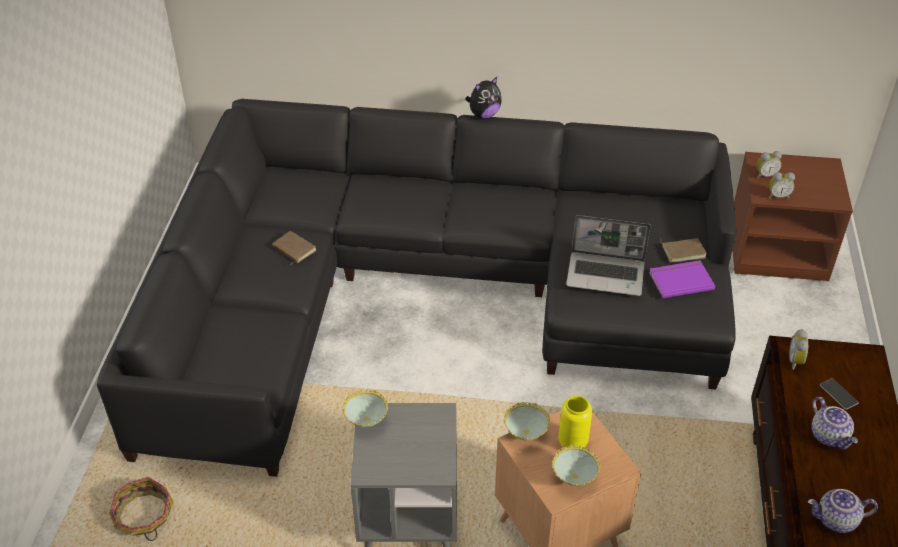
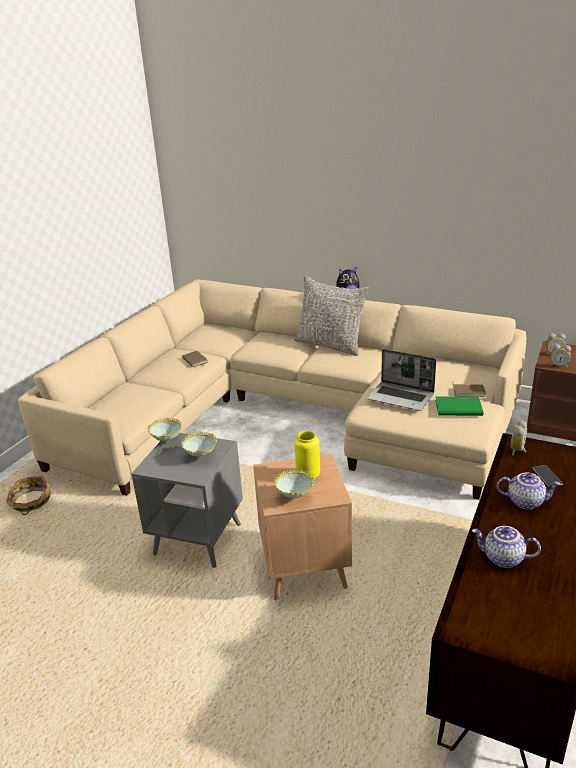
camera: 20 degrees right, 15 degrees down
(425, 292) = (287, 413): black sofa -> beige sofa
(470, 188) = (330, 345): none -> grey pillow
(525, 435) = (275, 466): bowl -> bowl (201, 457)
(680, 280) = (458, 407): purple book -> green book
(830, 436) = (525, 501): teapot -> teapot turned 75 degrees counterclockwise

